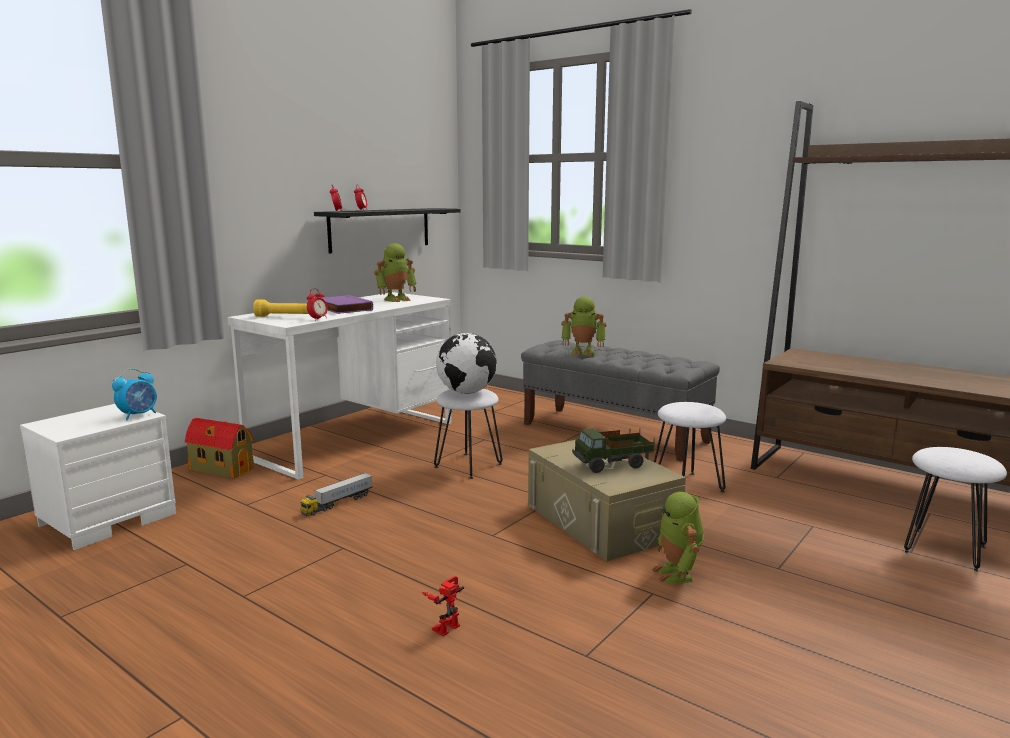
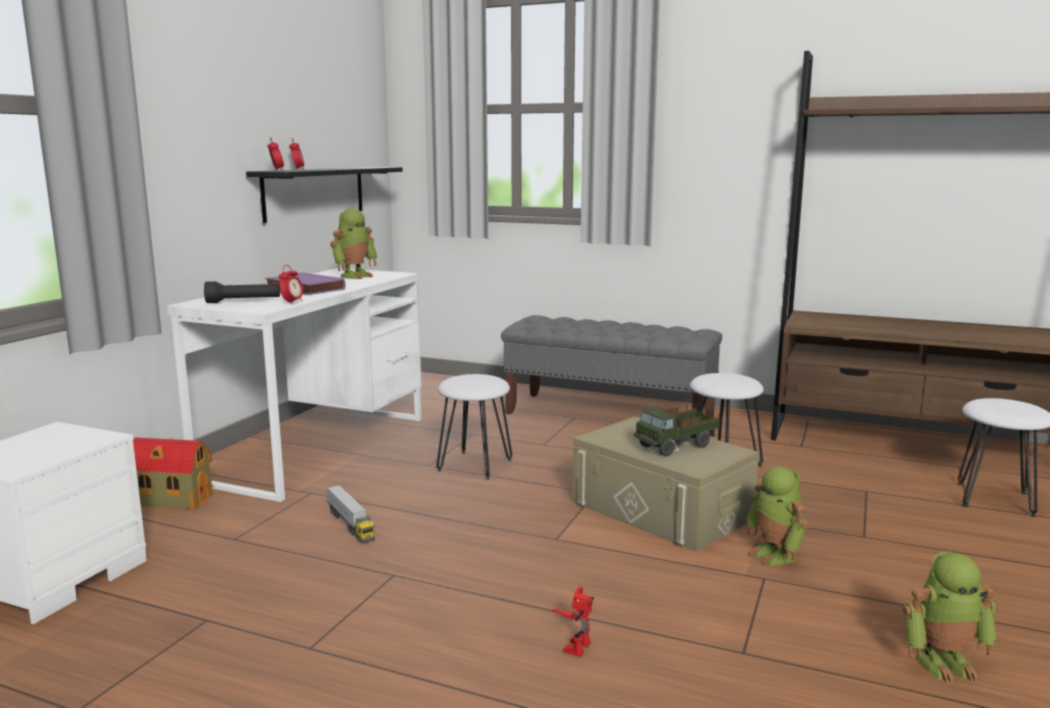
camera: 15 degrees left, 0 degrees up
(138, 415) = (95, 438): alarm clock -> none
(284, 316) = (243, 301): yellow flashlight -> black flashlight
(338, 503) = (350, 524): toy truck -> toy truck turned 60 degrees counterclockwise
(467, 392) = (473, 380): globe -> none
(583, 352) = (574, 327): toy robot -> toy robot (944, 662)

